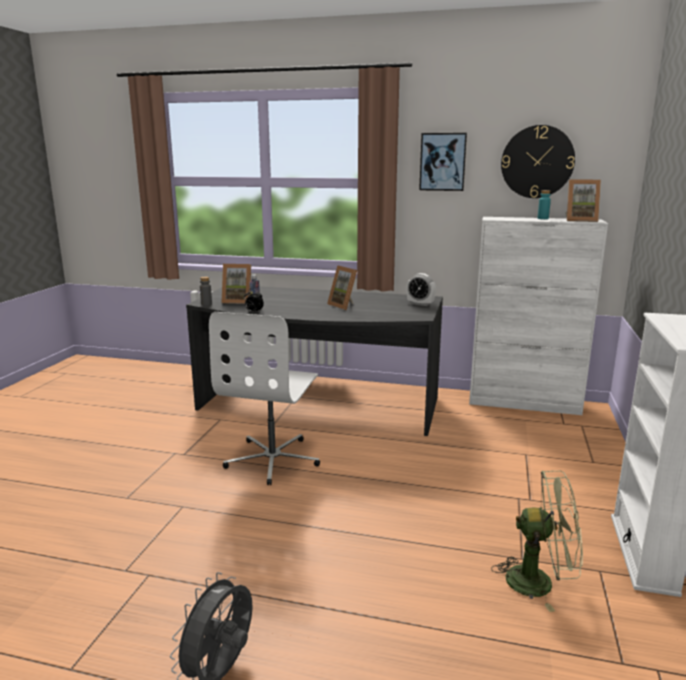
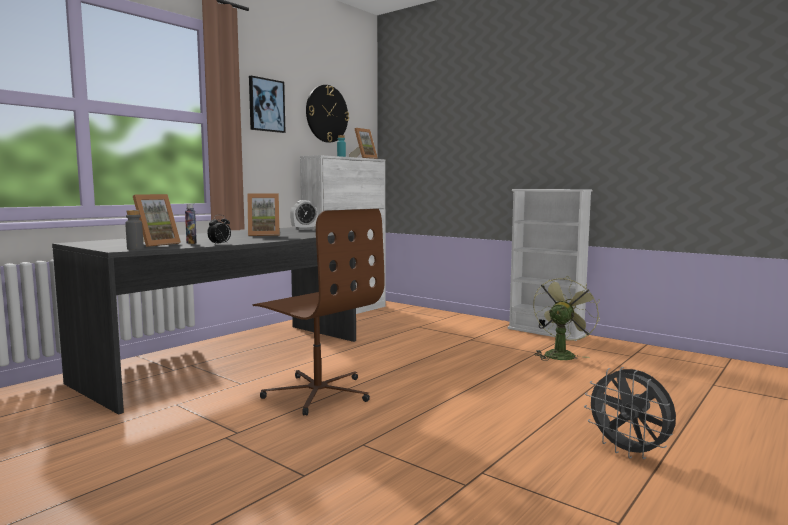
camera: 65 degrees left, 10 degrees down
(273, 459) = (318, 393): white office chair -> brown office chair

